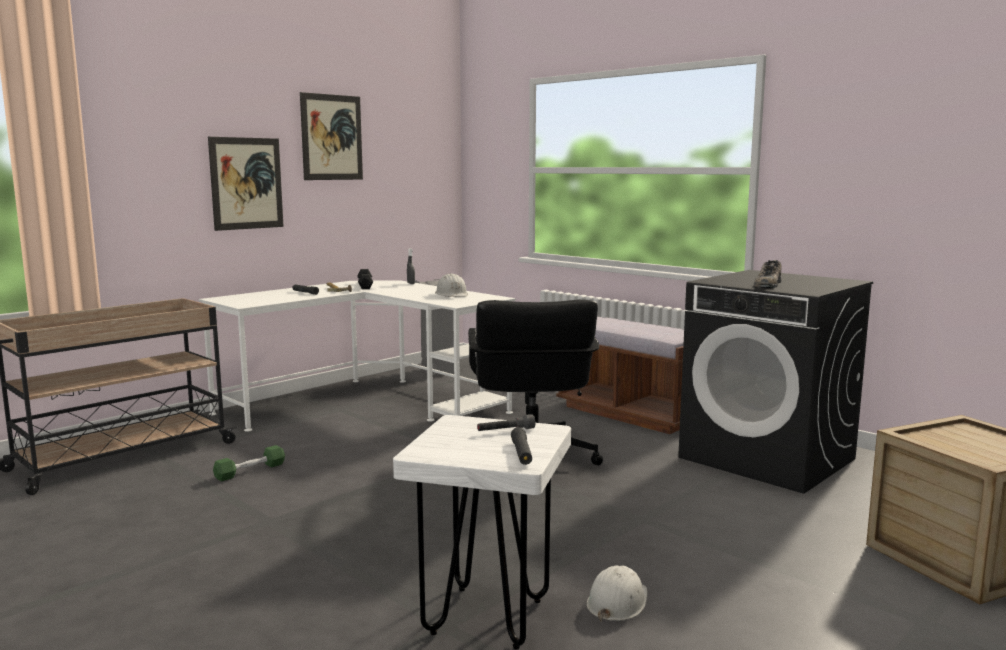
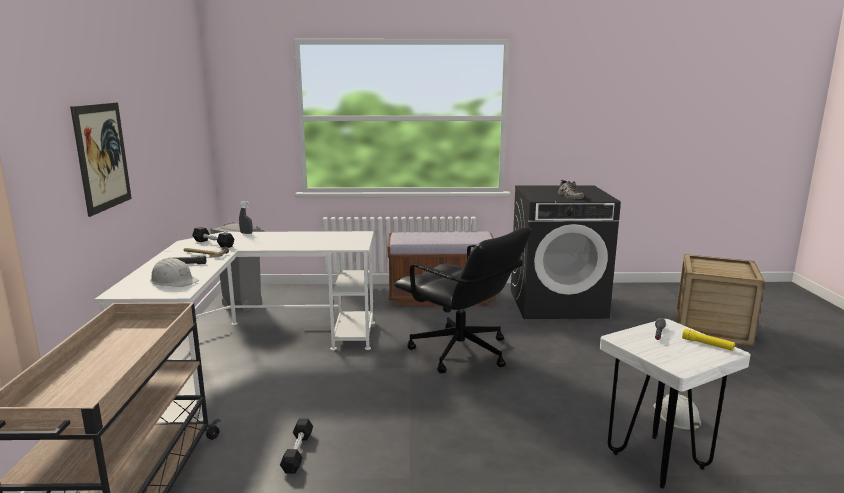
camera: 45 degrees left, 5 degrees up
(250, 471) = (298, 452): green dumbbell -> black dumbbell
(332, 137) = (146, 96): picture -> none
(452, 294) = (320, 237): white hard hat -> white hard hat (174, 281)
(521, 453) = (707, 344): black flashlight -> yellow flashlight

